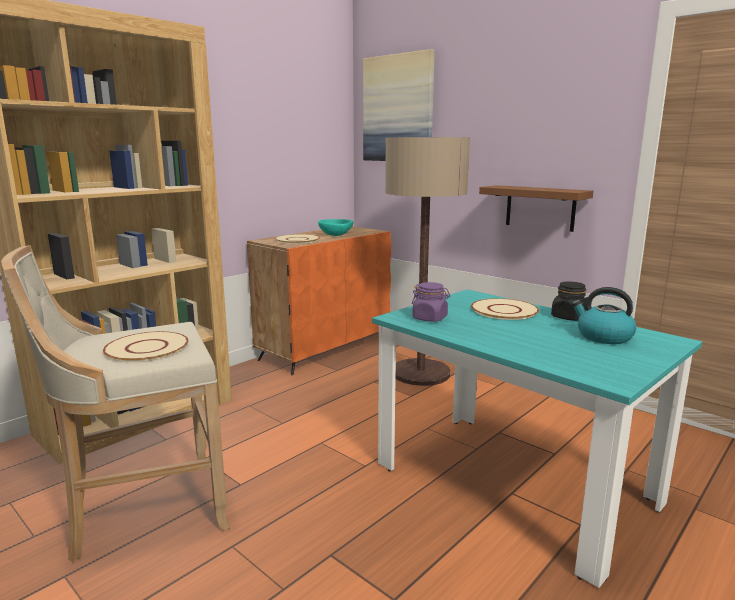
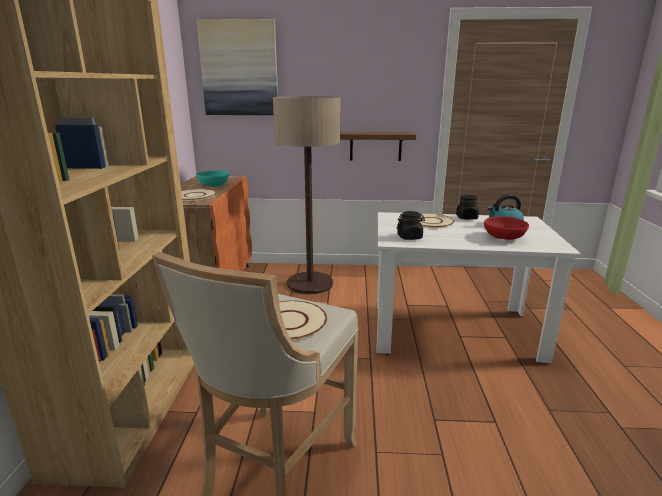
camera: 40 degrees left, 5 degrees up
(430, 318) = (409, 237): purple jar -> black jar
(513, 484) = (453, 331): turquoise dining table -> white dining table
(554, 348) = (503, 238): none -> red bowl

